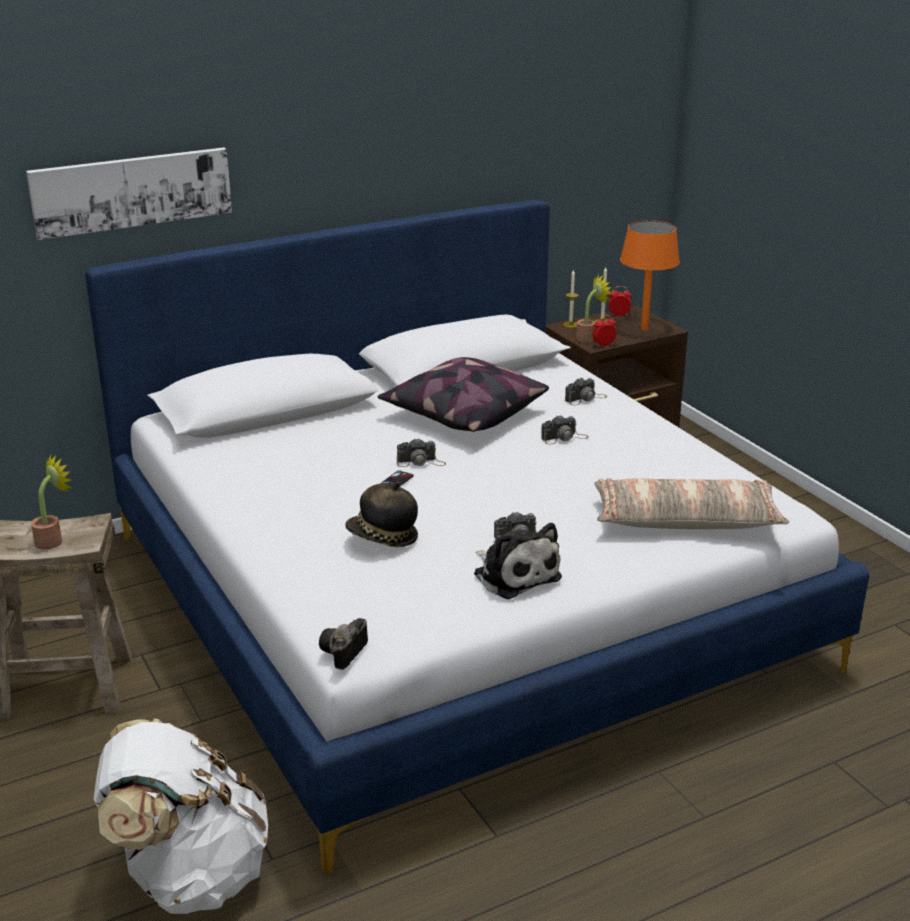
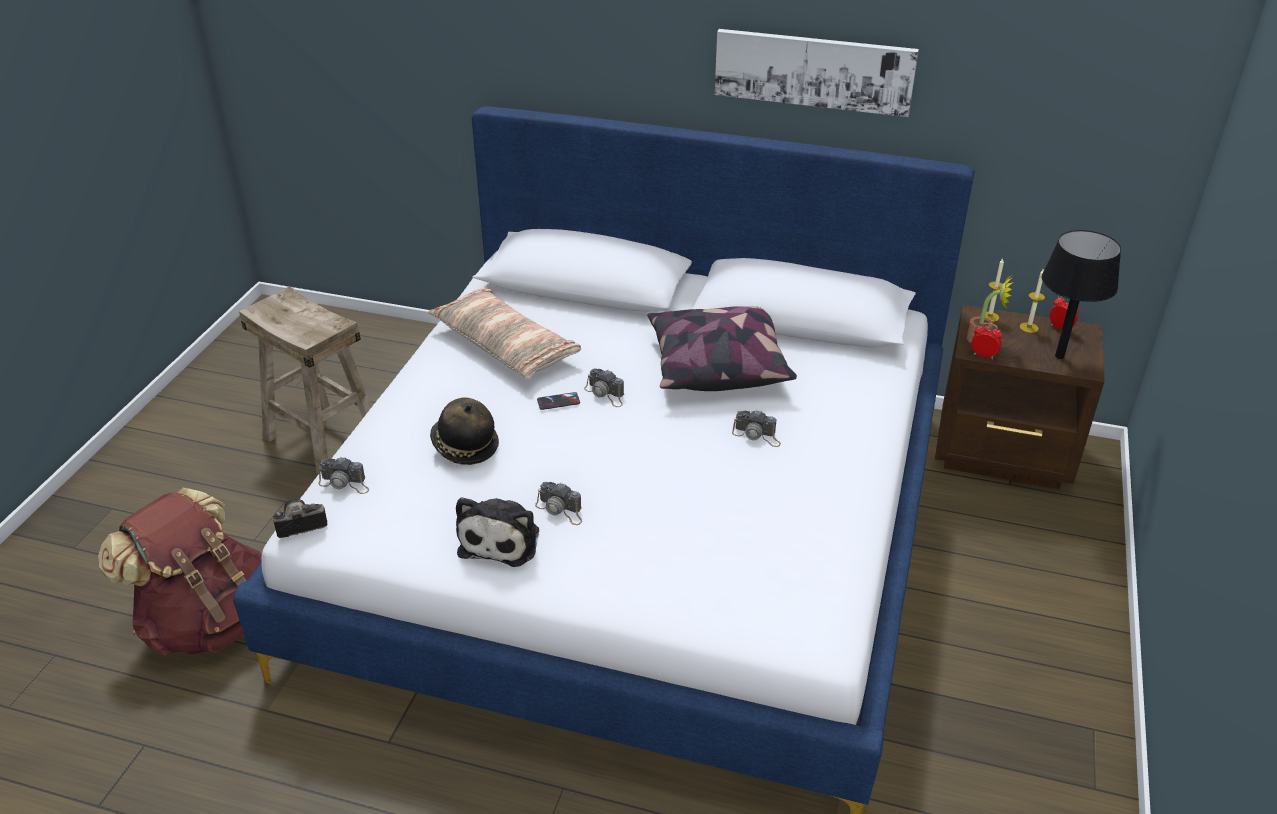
camera: 45 degrees right, 10 degrees up
(53, 540) = (301, 326): potted plant -> none
(132, 191) = (531, 47): picture -> picture (814, 71)
(190, 875) = (206, 621): white backpack -> brown backpack
(585, 398) = (849, 405): camera -> camera (345, 483)
(644, 329) = (1059, 356): orange table lamp -> black table lamp
(685, 520) = (716, 580): pillow -> pillow (505, 346)

